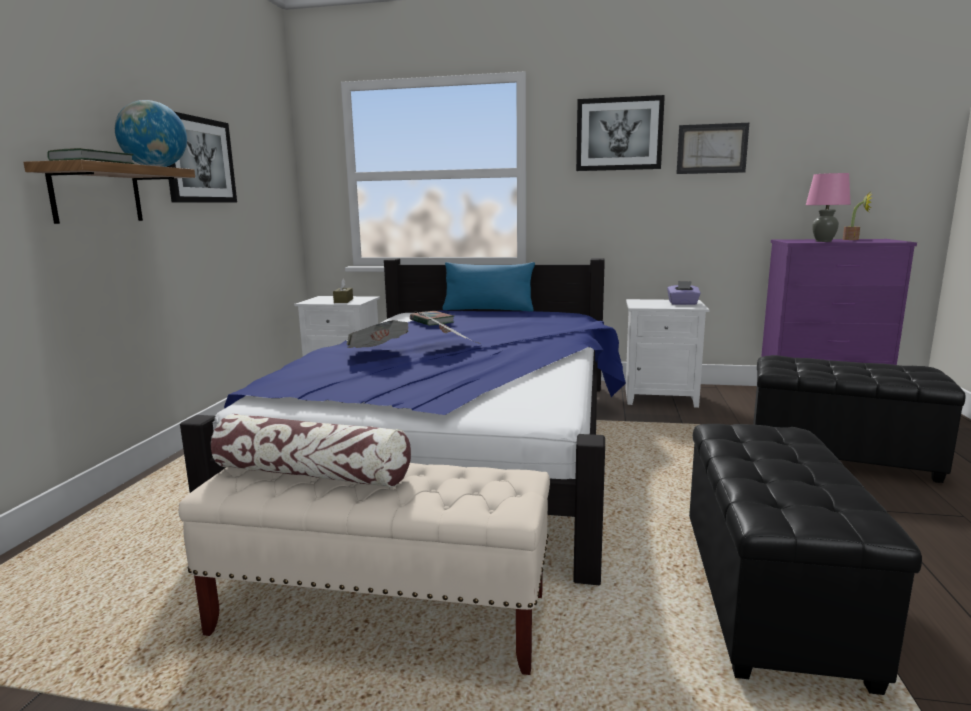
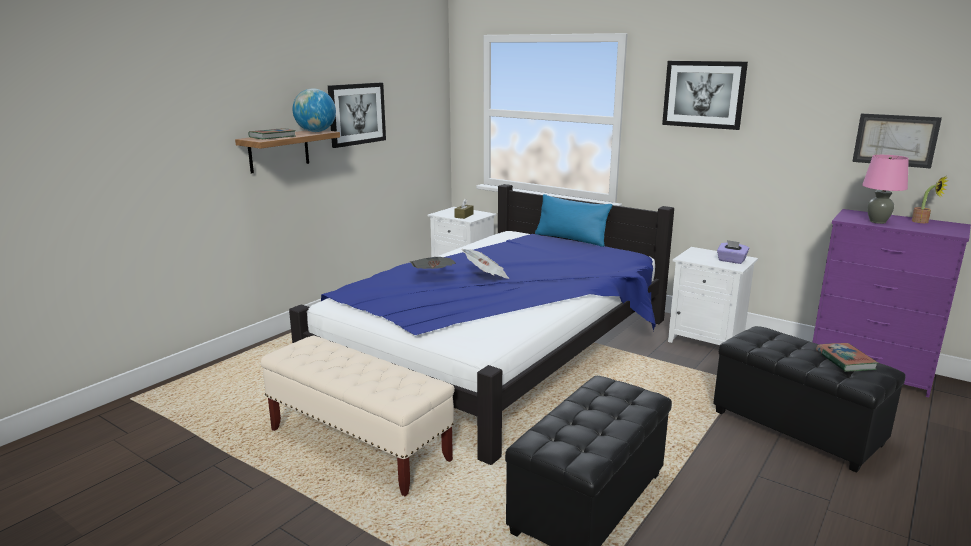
camera: 25 degrees right, 5 degrees up
(312, 474) = (329, 356): pillow -> none
(431, 321) = (508, 247): book -> book (845, 360)
(711, 148) = (790, 115): picture -> picture (895, 140)

